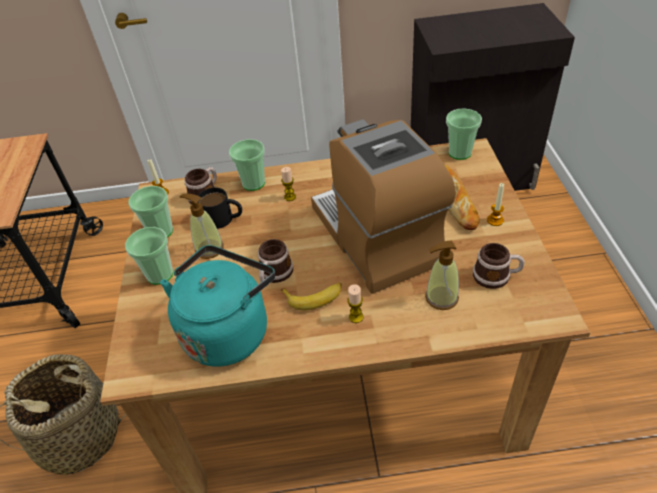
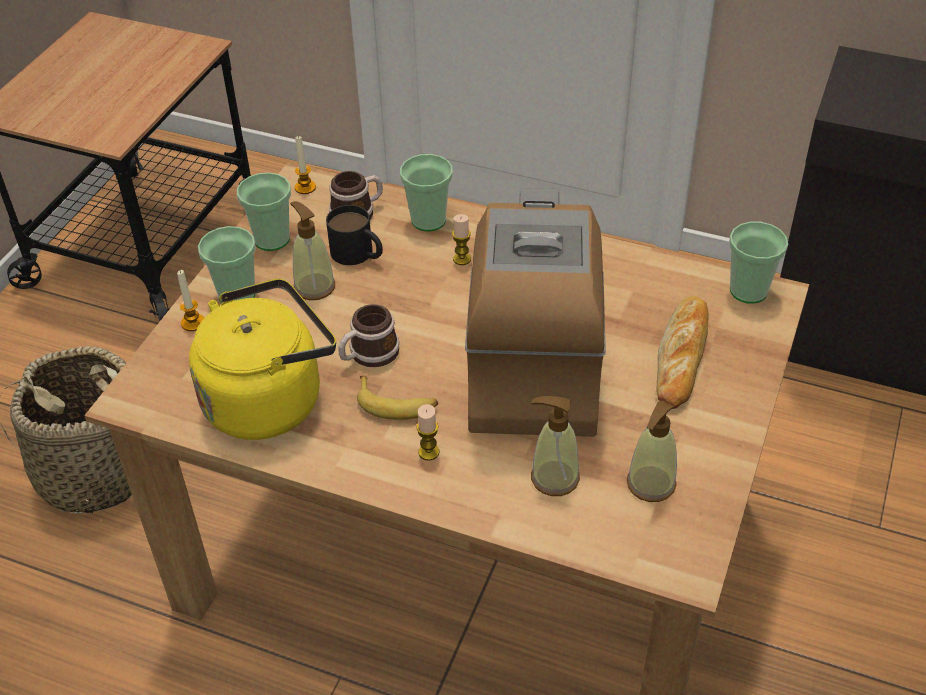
camera: 25 degrees right, 0 degrees up
(228, 330) = (269, 399): turquoise kettle -> yellow kettle
(495, 220) = (715, 409): candle -> candle (193, 323)
(496, 276) = (650, 484): mug -> soap dispenser

